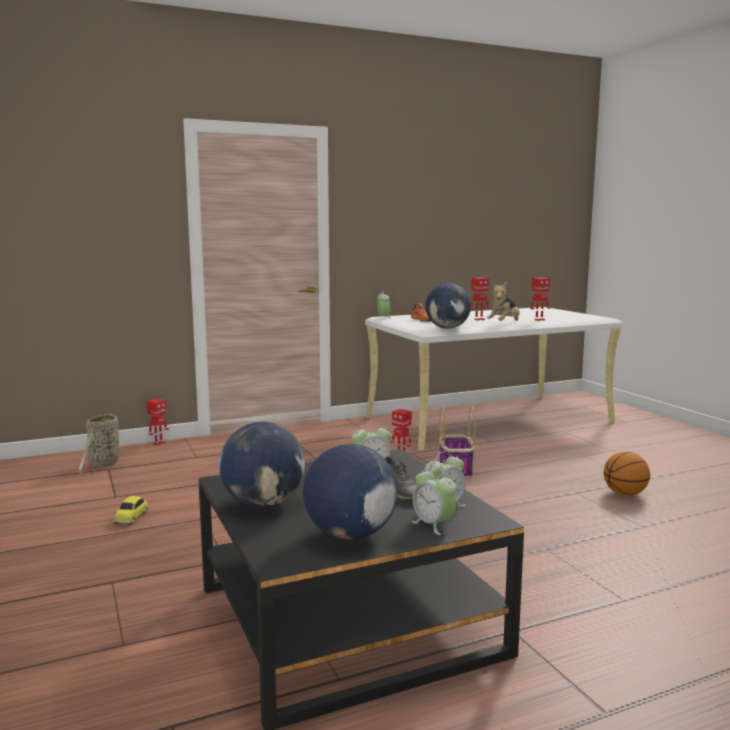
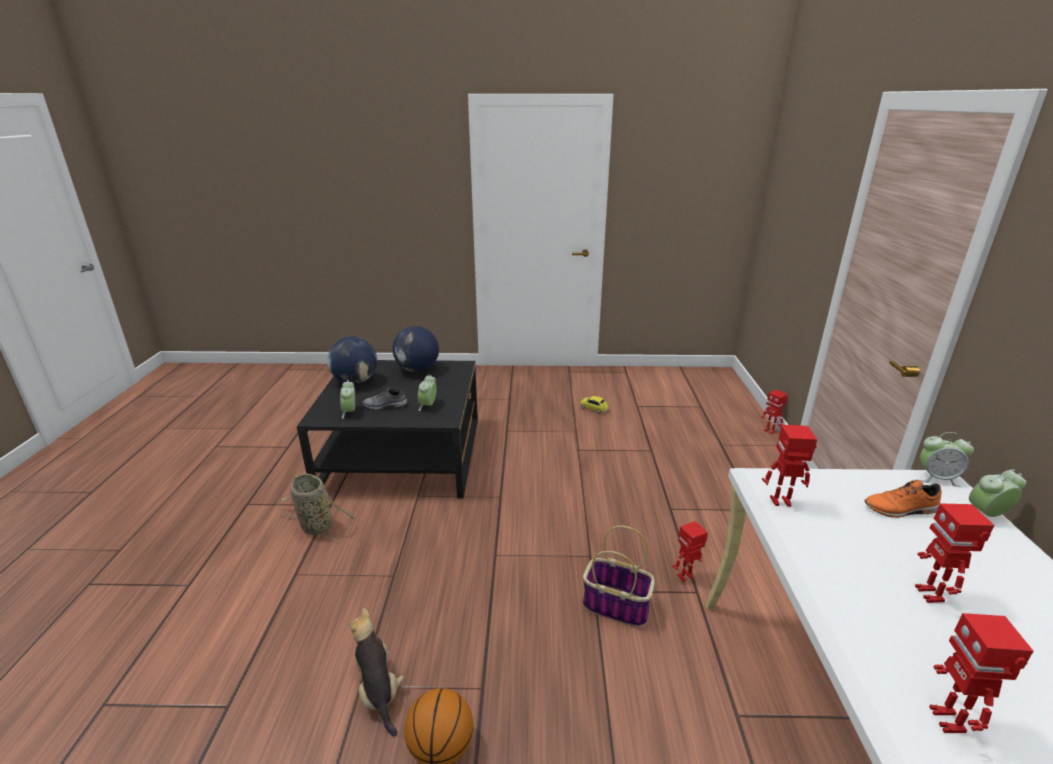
camera: 115 degrees right, 15 degrees up
(103, 465) = (711, 405): basket -> basket (315, 526)
(433, 525) = (335, 402): alarm clock -> alarm clock (986, 515)
(447, 328) = (781, 502): globe -> toy robot
(504, 323) = (851, 604): plush toy -> plush toy (378, 690)

